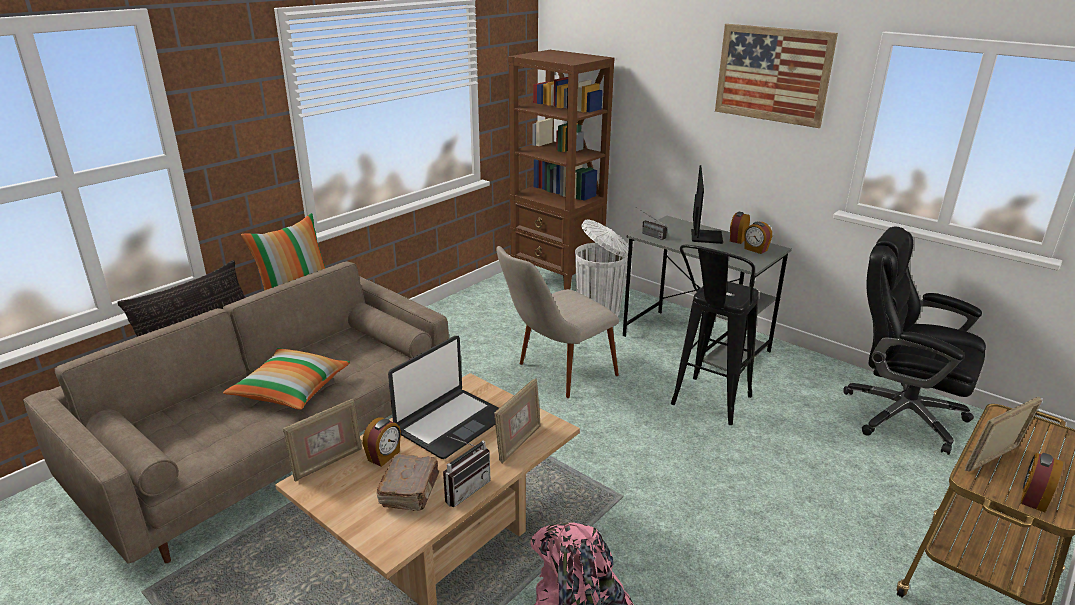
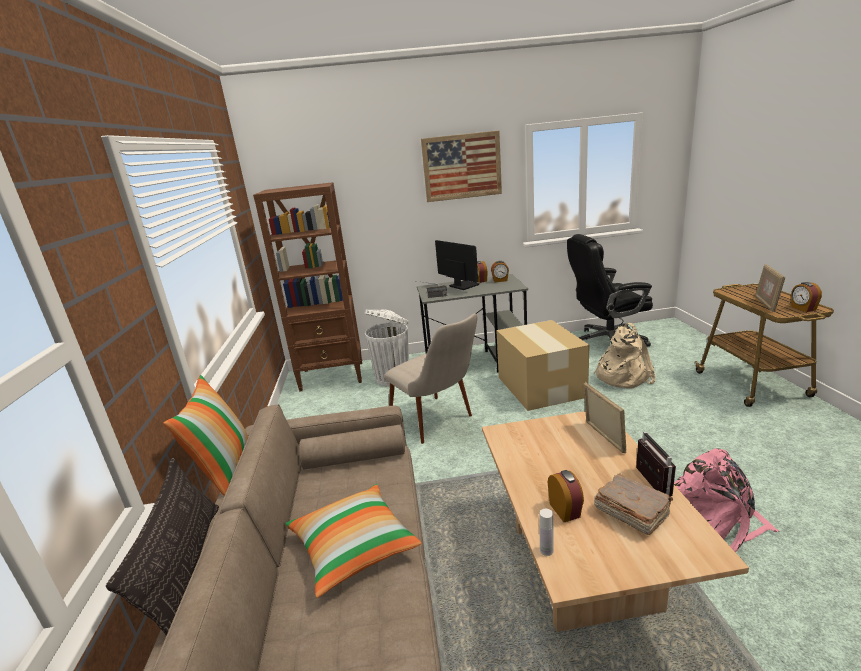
camera: 45 degrees left, 5 degrees down
(327, 463) = (546, 550): picture frame -> white bottle
(450, 423) = (547, 459): laptop -> none
(555, 375) = (439, 424): beige chair -> beige chair turned 45 degrees counterclockwise
(706, 407) = (540, 387): black stool -> cardboard box
(821, 457) = (621, 376): none -> beige backpack

